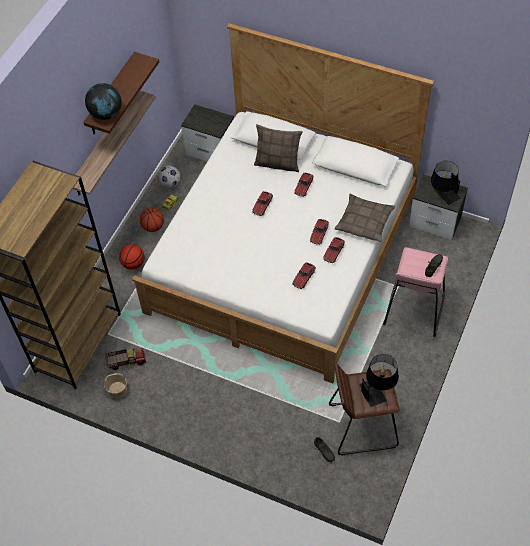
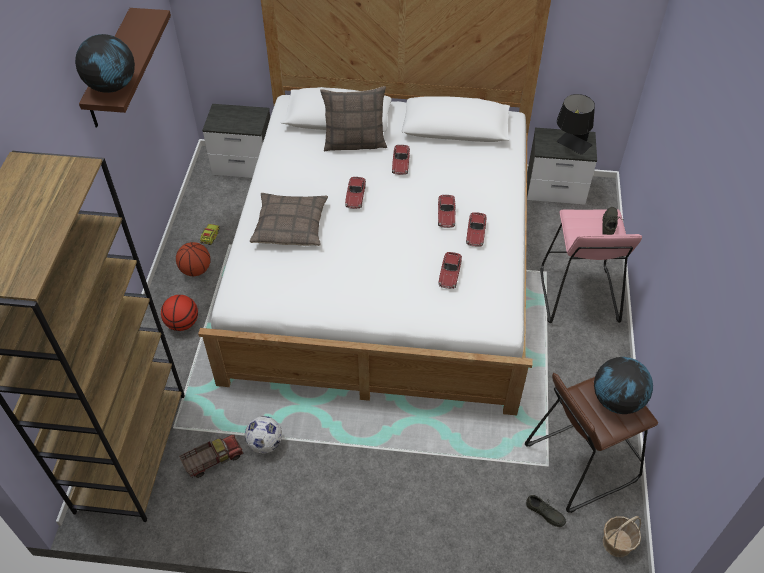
camera: 20 degrees left, 5 degrees down
(105, 144) = (113, 148): shelf -> none
(117, 390) = (212, 506): basket -> basket (617, 543)
(170, 183) = (202, 212): football -> football (265, 443)
(364, 222) = (498, 188): pillow -> pillow (290, 226)
(378, 390) = (617, 400): black table lamp -> globe

